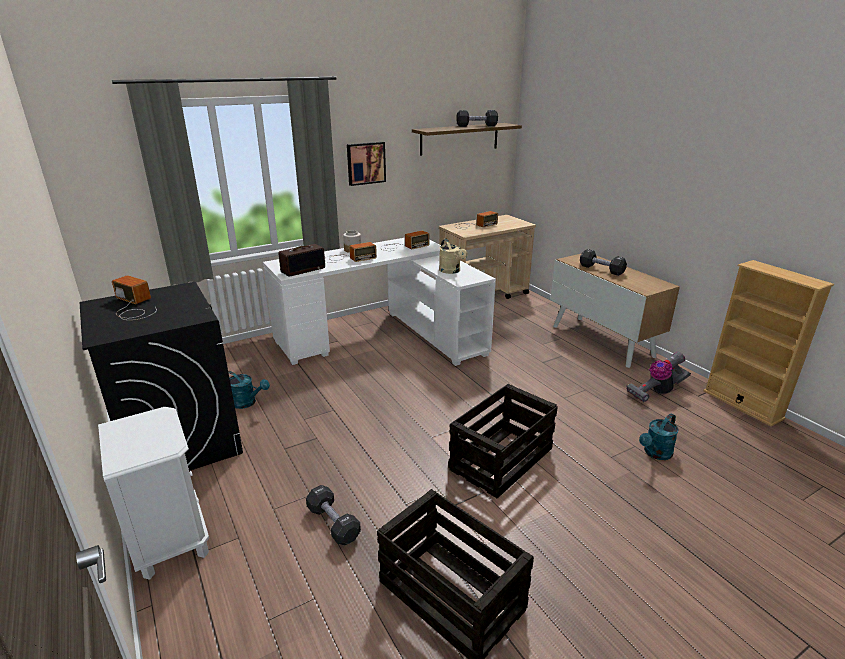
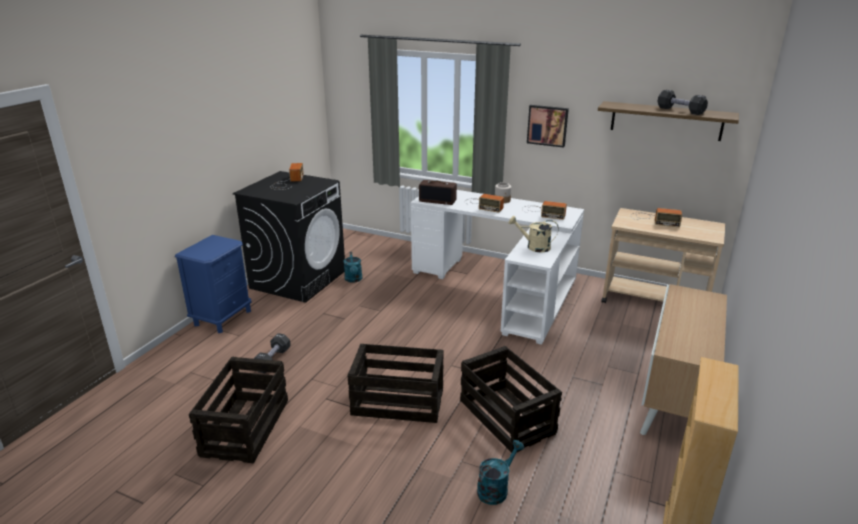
camera: 55 degrees right, 0 degrees up
(170, 539) = (223, 317): white nightstand -> blue nightstand
(451, 271) = (534, 247): beige watering can -> beige watering can turned 75 degrees clockwise
(570, 411) = (507, 417): none -> crate
(601, 270) = (684, 314): black dumbbell -> none
(655, 453) = (496, 488): turquoise watering can -> turquoise watering can turned 120 degrees clockwise
(656, 391) = (616, 466): vacuum cleaner -> none

